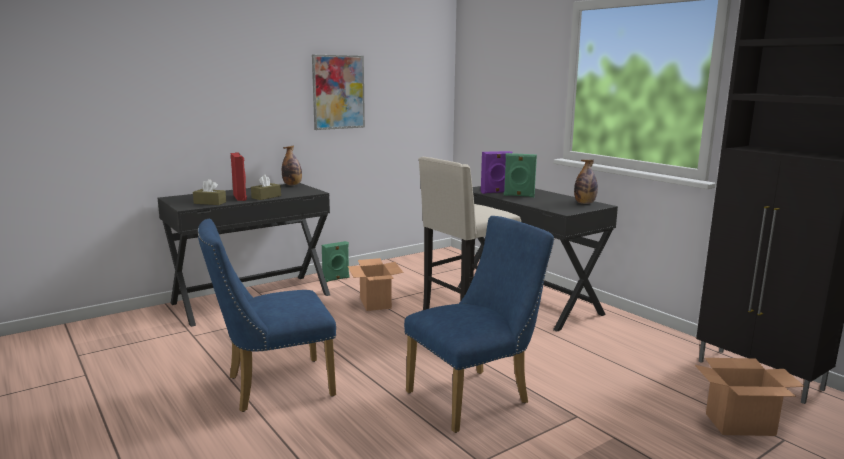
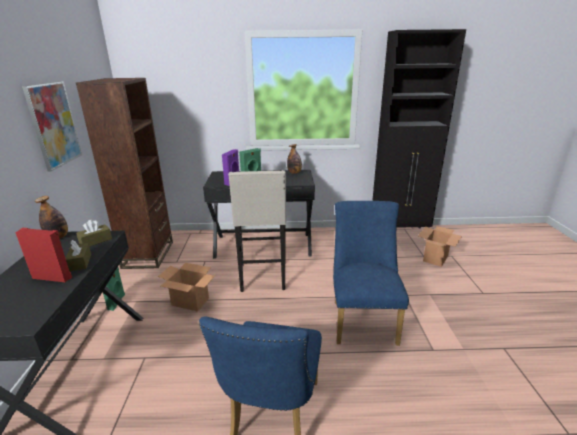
camera: 55 degrees left, 10 degrees up
(210, 203) = (38, 302): brown tissue box -> brown tissue box (95, 241)
(417, 262) = (148, 254): none -> brown bookcase

